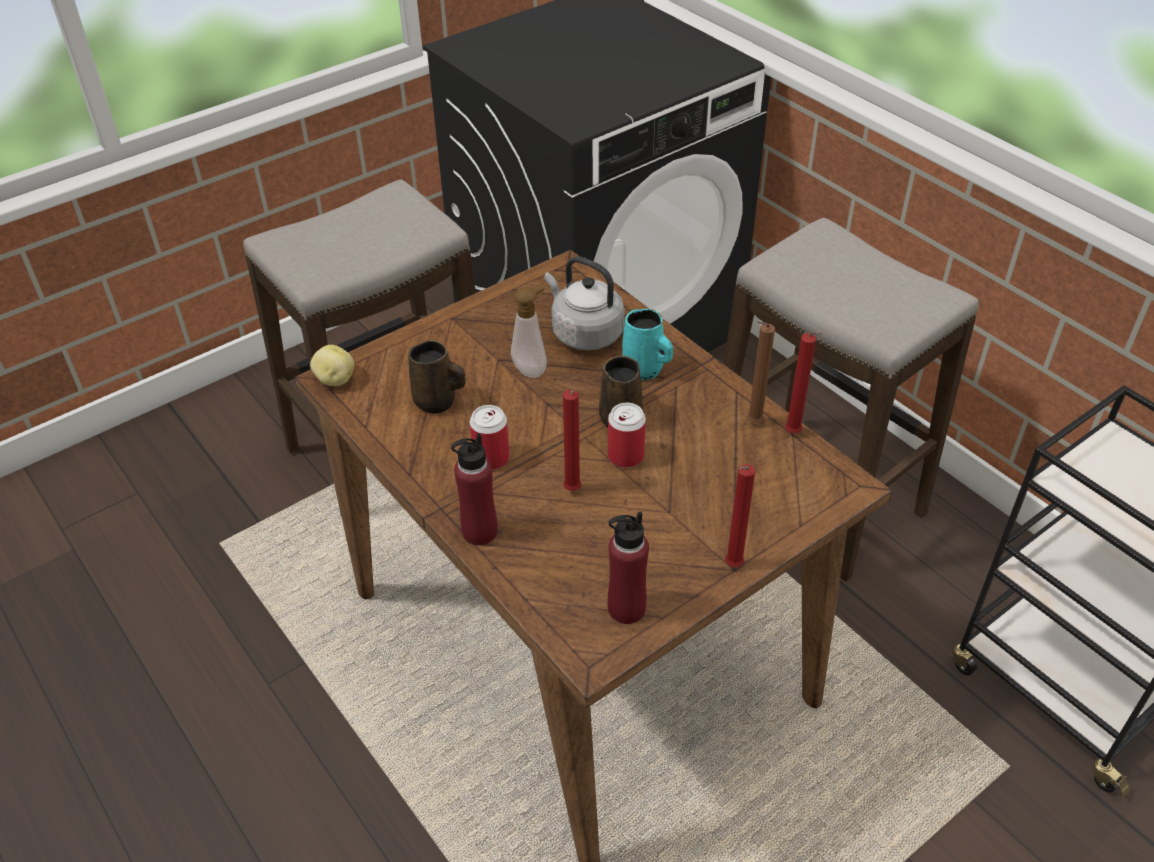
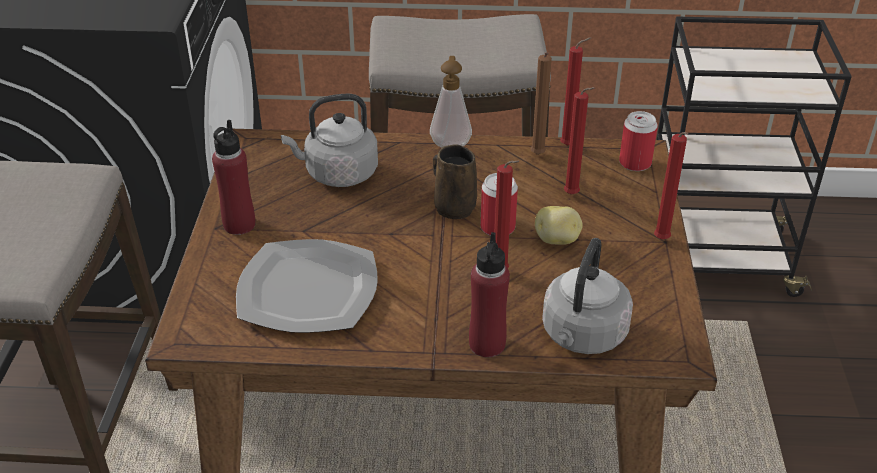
camera: 50 degrees left, 5 degrees down
(334, 380) = (189, 335): potato -> potato (557, 240)
(437, 402) = (307, 289): brown mug -> plate
(491, 458) = (413, 294): can -> can (635, 163)
(532, 369) = (340, 220): soap dispenser -> soap dispenser (450, 143)
(548, 582) = (582, 336): none -> grey kettle
(626, 608) = (650, 311): red bottle -> red bottle (239, 225)
(644, 370) = (419, 169): turquoise mug -> none
(725, 476) = (573, 195): none -> red candle

